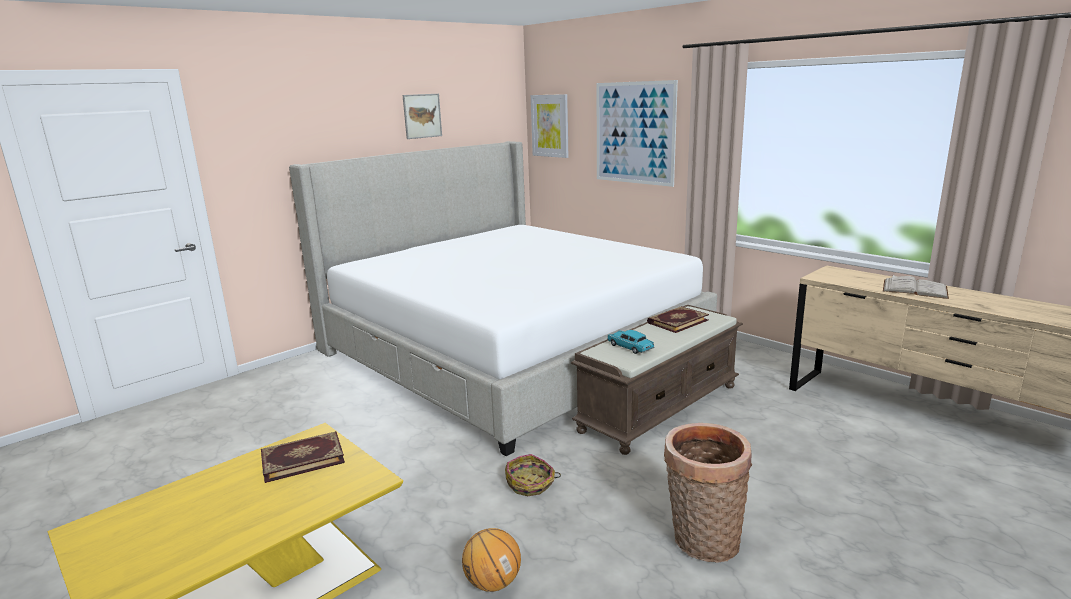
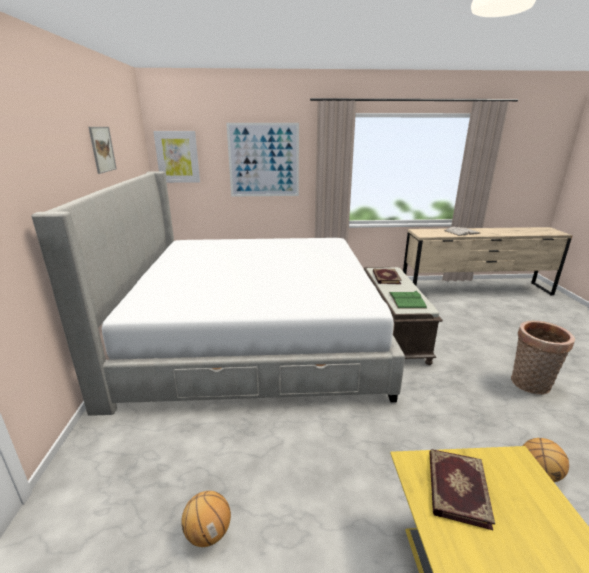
camera: 50 degrees left, 5 degrees up
(253, 439) = (208, 533): none -> basketball
(530, 484) = (436, 409): basket -> none
(630, 347) = (407, 300): turquoise toy car -> green book

